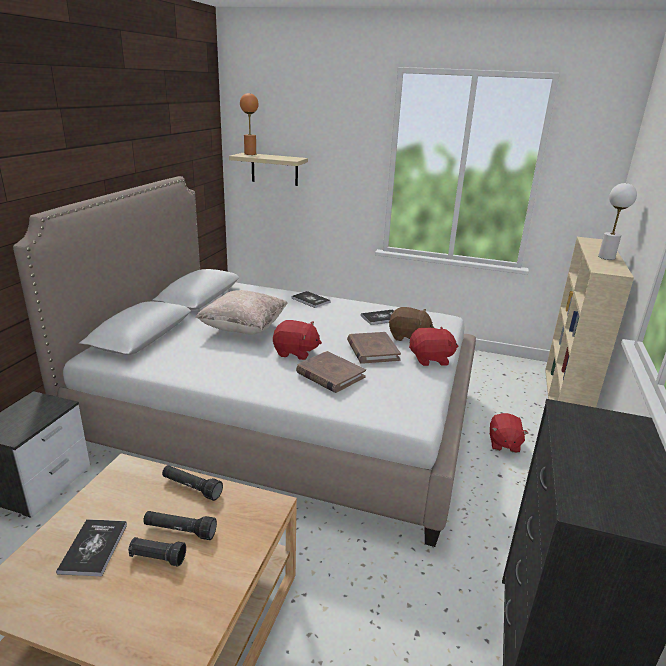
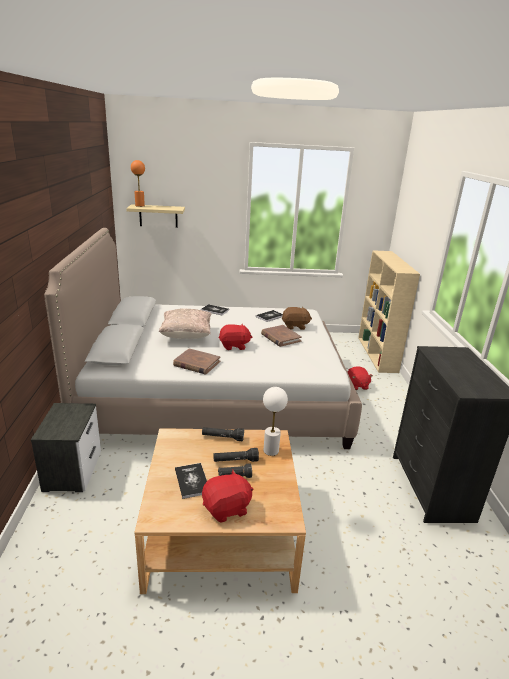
camera: 20 degrees left, 0 degrees up
(330, 375) = (267, 356): brown book -> brown book (196, 363)
(431, 359) = (317, 338): red plush toy -> red plush toy (227, 508)
(606, 257) = (398, 262): white table lamp -> white table lamp (271, 450)

